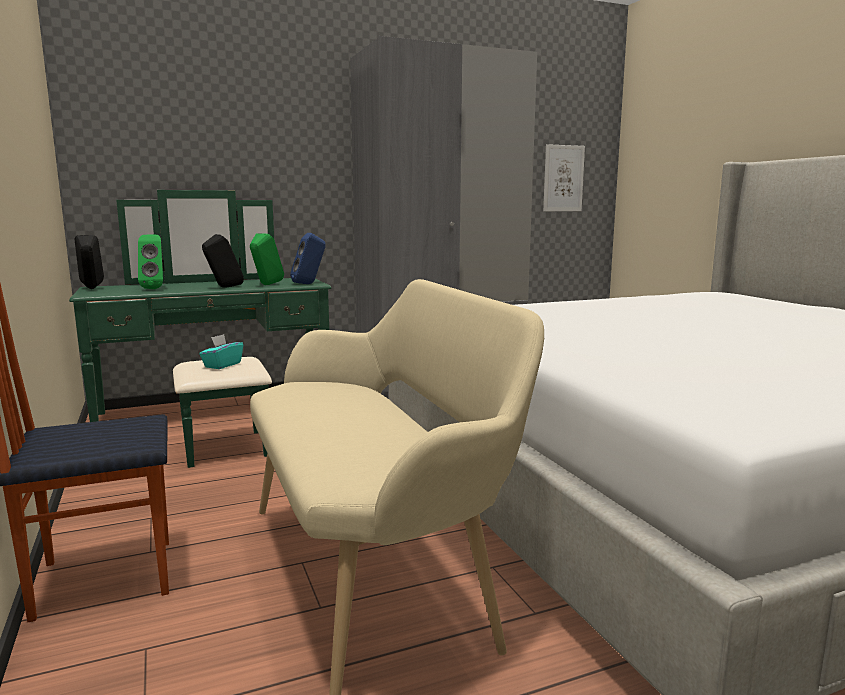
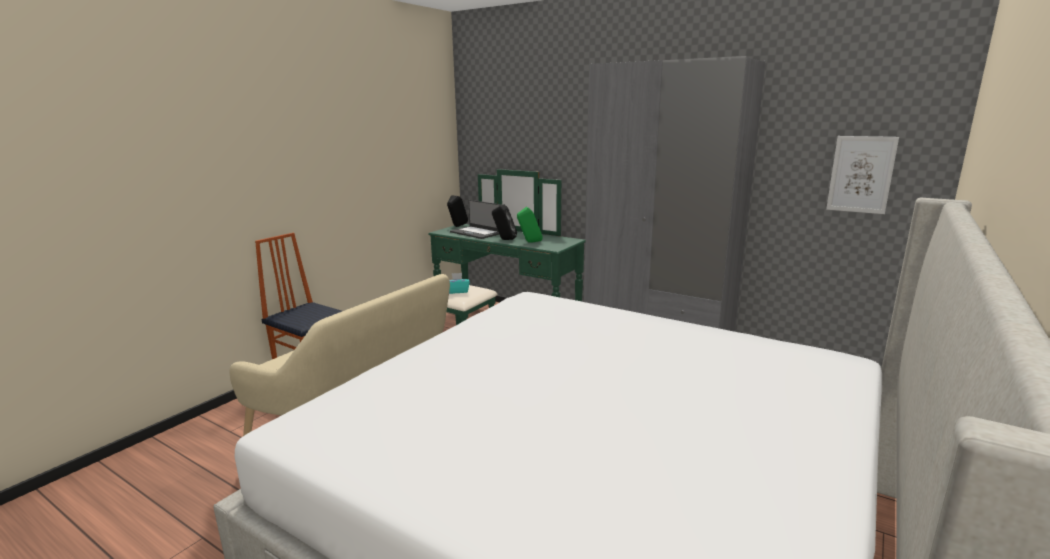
camera: 55 degrees right, 5 degrees up
(154, 288) = (476, 233): green speaker -> laptop
(309, 284) = (552, 247): blue speaker -> none

